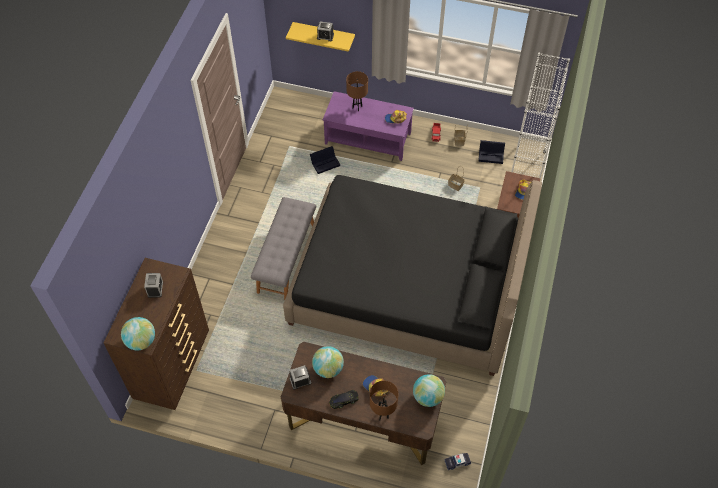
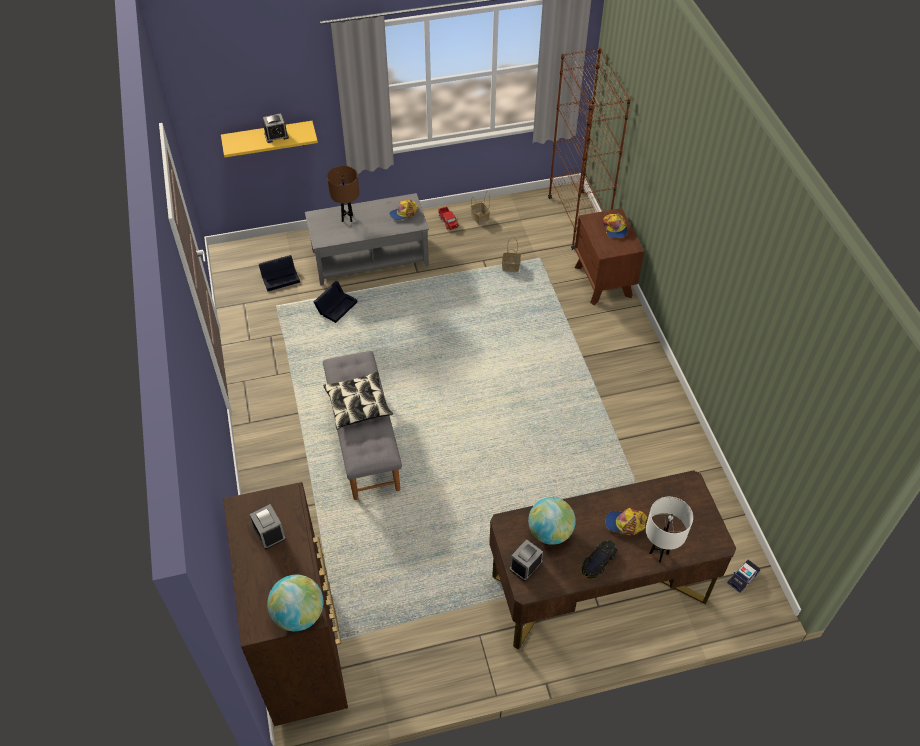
camera: 30 degrees left, 5 degrees down
(283, 235) = (358, 405): none -> pillow
(367, 138) = (369, 258): purple coffee table -> grey coffee table
(383, 415) = (659, 553): brown table lamp -> white table lamp
(408, 287) = (538, 403): black bed -> none
(427, 397) = (694, 503): globe -> none
(491, 155) = (527, 218): black storage box -> black storage box (281, 277)
(526, 171) = (577, 219): white bookcase -> brown bookcase

